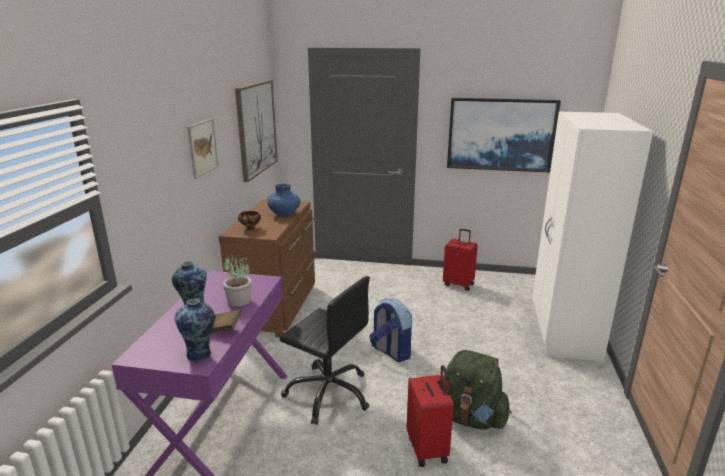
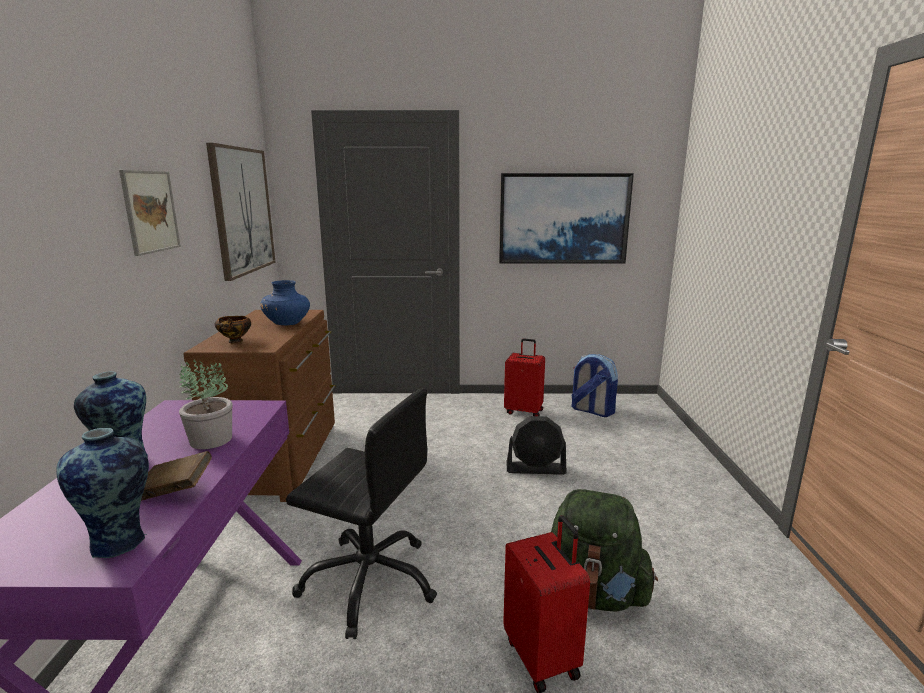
camera: 10 degrees left, 5 degrees down
(390, 352) = (454, 506): backpack -> backpack (591, 410)
(455, 330) = (536, 469): none -> black fan
(563, 331) = (671, 457): white wardrobe -> none

